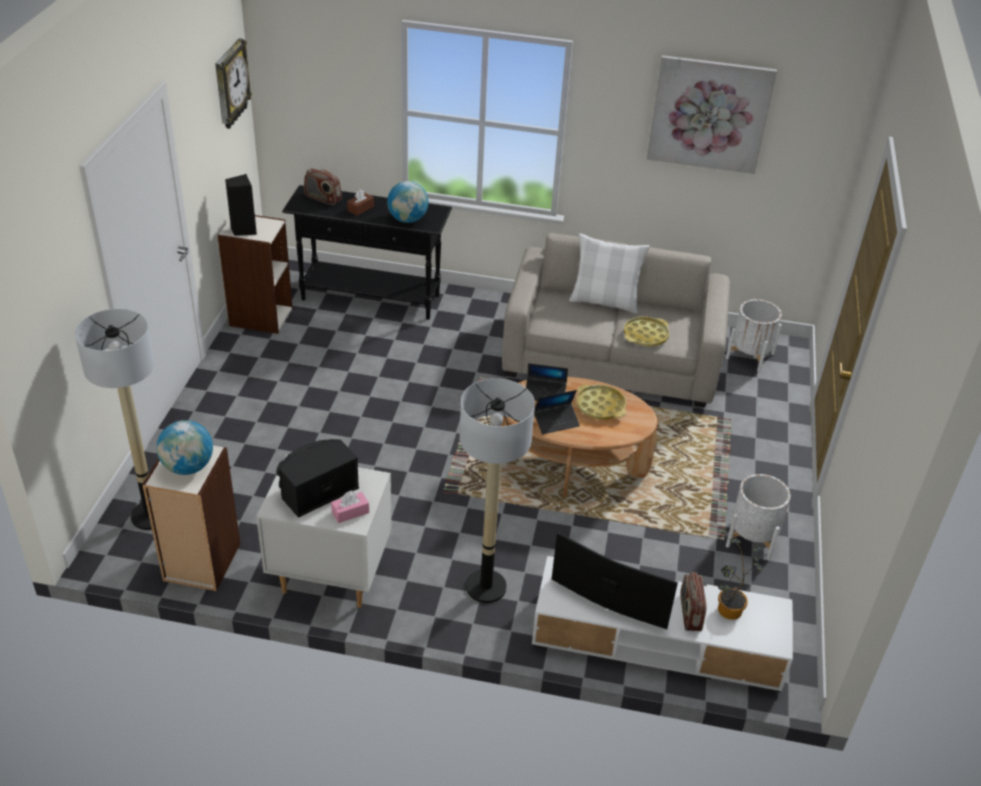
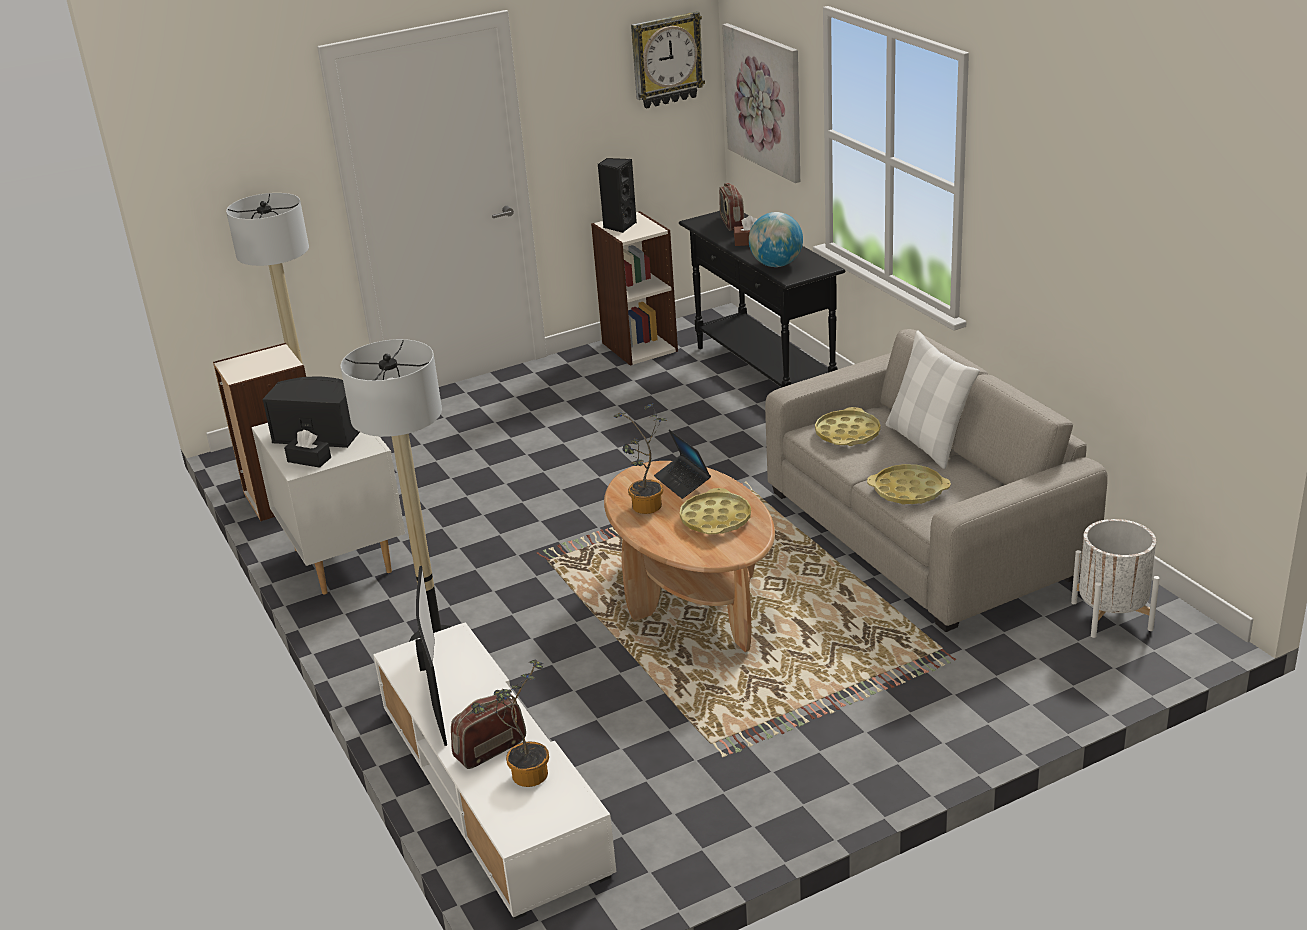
camera: 55 degrees right, 10 degrees down
(188, 467) = (257, 365): globe -> none
(350, 512) = (309, 460): pink tissue box -> black tissue box
(556, 422) = (645, 509): laptop -> potted plant
(562, 316) = (847, 434): none -> yellow tray
(709, 114) = (1106, 193): picture -> picture (764, 101)
(752, 538) = (757, 777): white planter -> none

